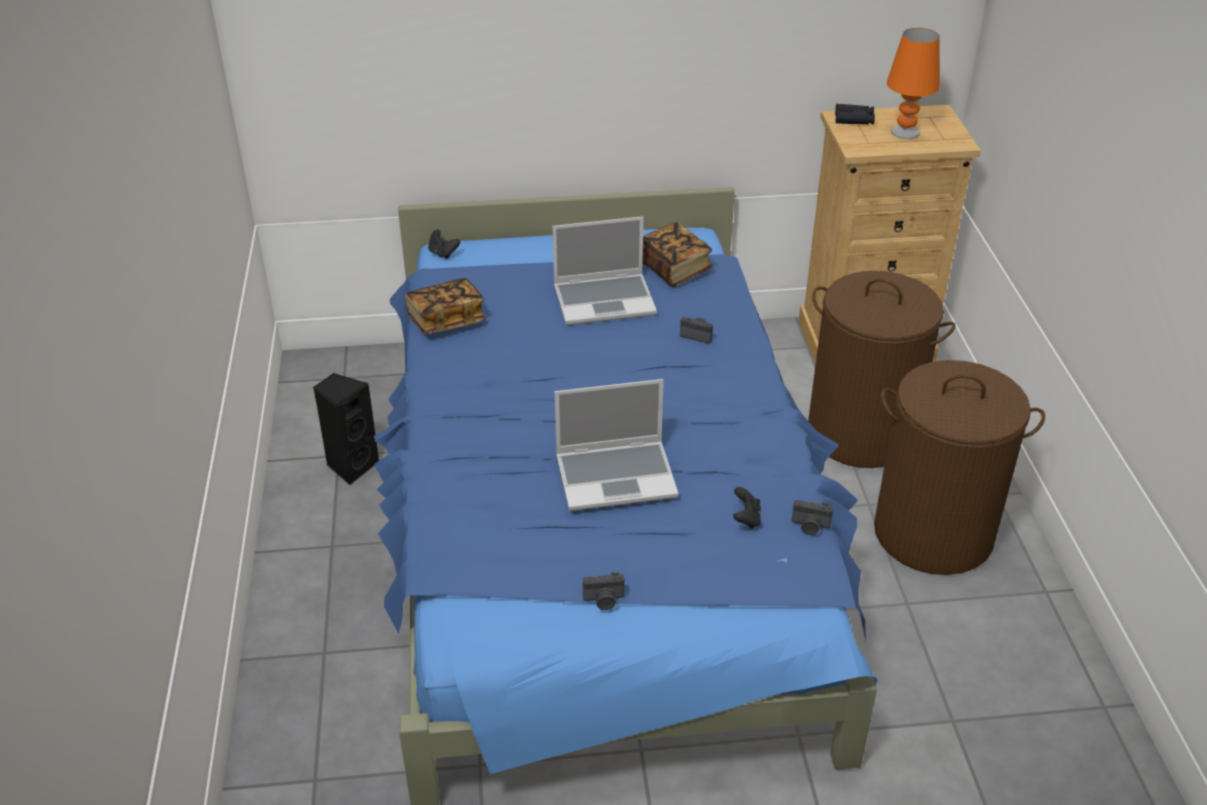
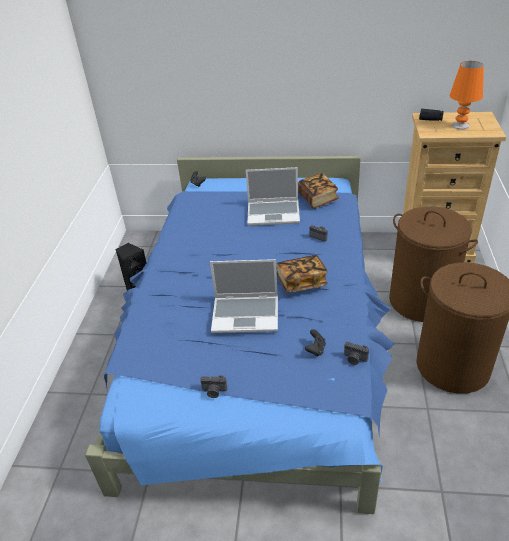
camera: 15 degrees right, 0 degrees up
(446, 320) = (185, 218): book -> book (301, 282)

